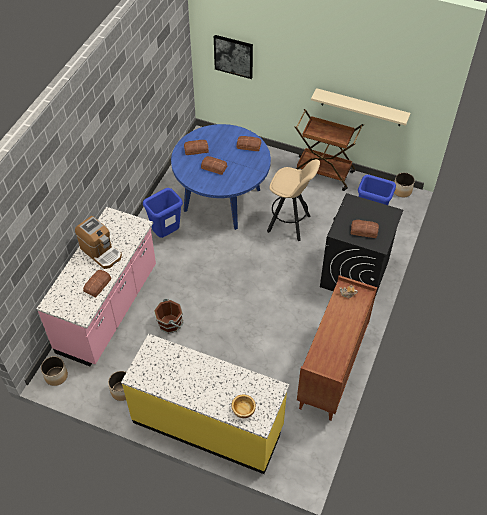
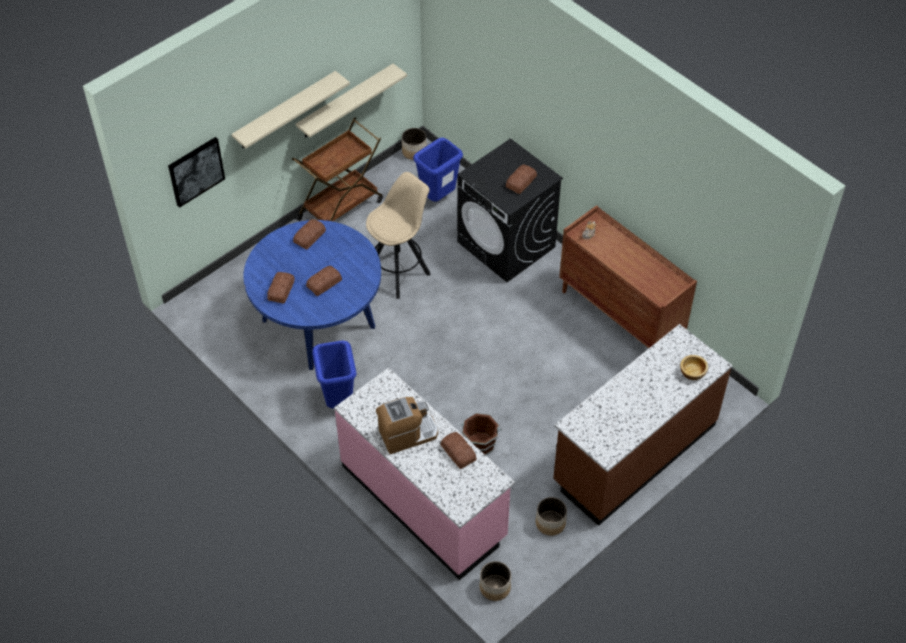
camera: 65 degrees left, 0 degrees up
(208, 424) = (633, 453): yellow counter -> brown counter
(310, 72) = (285, 111): none -> beige shelf

